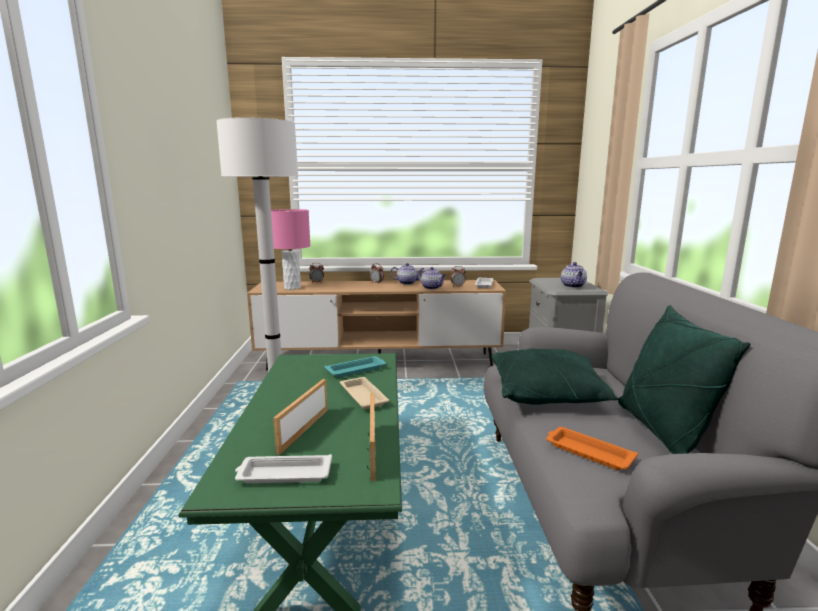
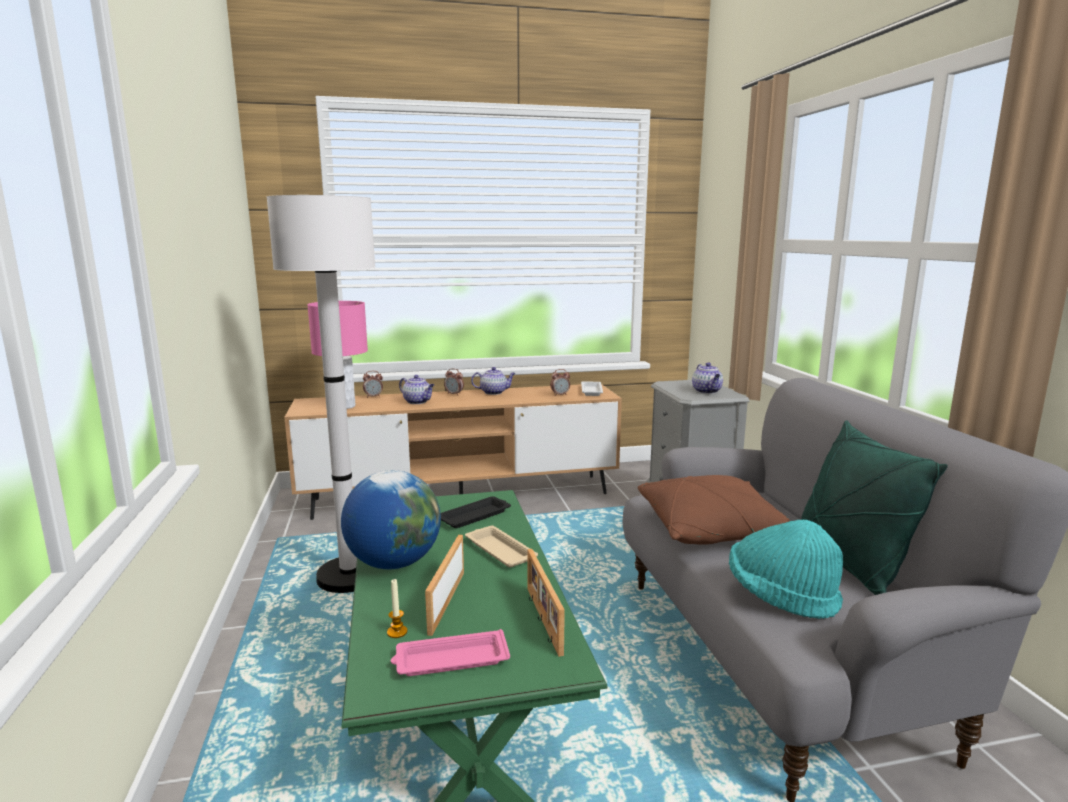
camera: 10 degrees left, 0 degrees up
(254, 449) = (397, 632): none -> candle
(279, 398) = (394, 563): none -> globe
(283, 474) = (450, 660): white tray -> pink tray
(357, 370) = (475, 516): turquoise tray -> black tray
(432, 288) = (529, 398): teapot -> teapot (418, 402)
(547, 394) = (711, 529): green pillow -> brown pillow
(587, 452) = (781, 596): orange tray -> turquoise hat

